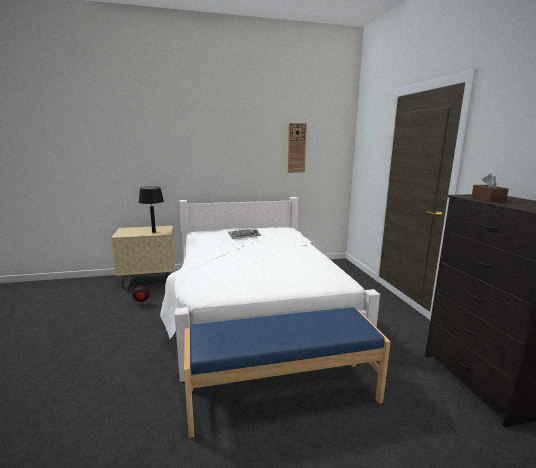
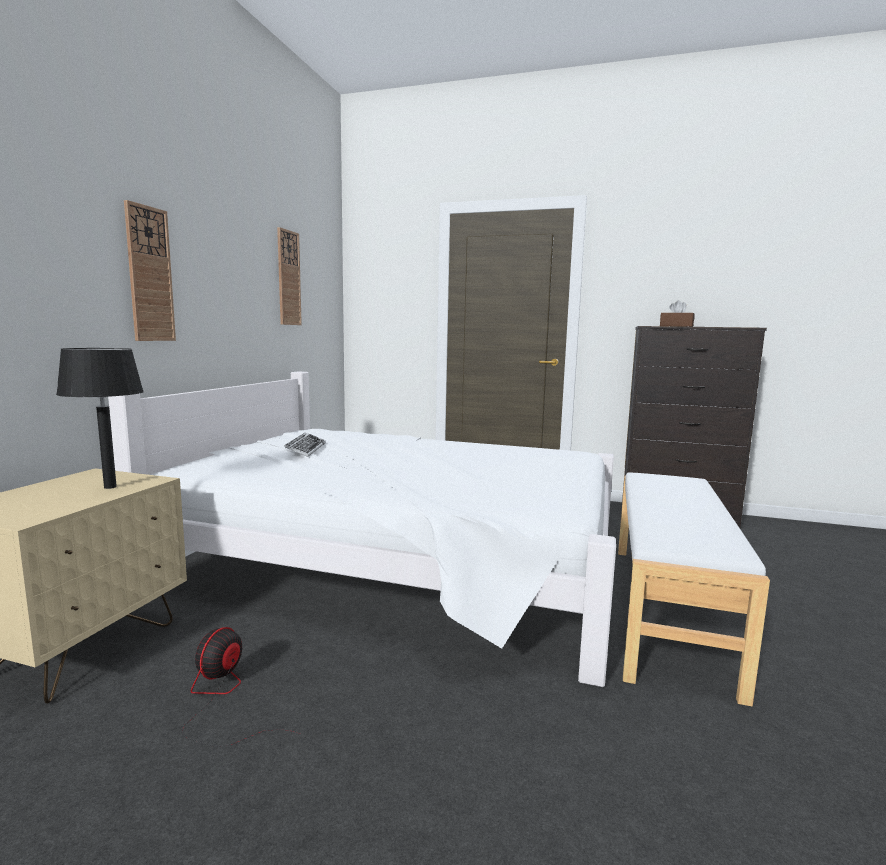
camera: 60 degrees left, 5 degrees down
(204, 156) = (149, 274): none -> wall clock
(282, 394) = (666, 609): blue bench -> white bench

